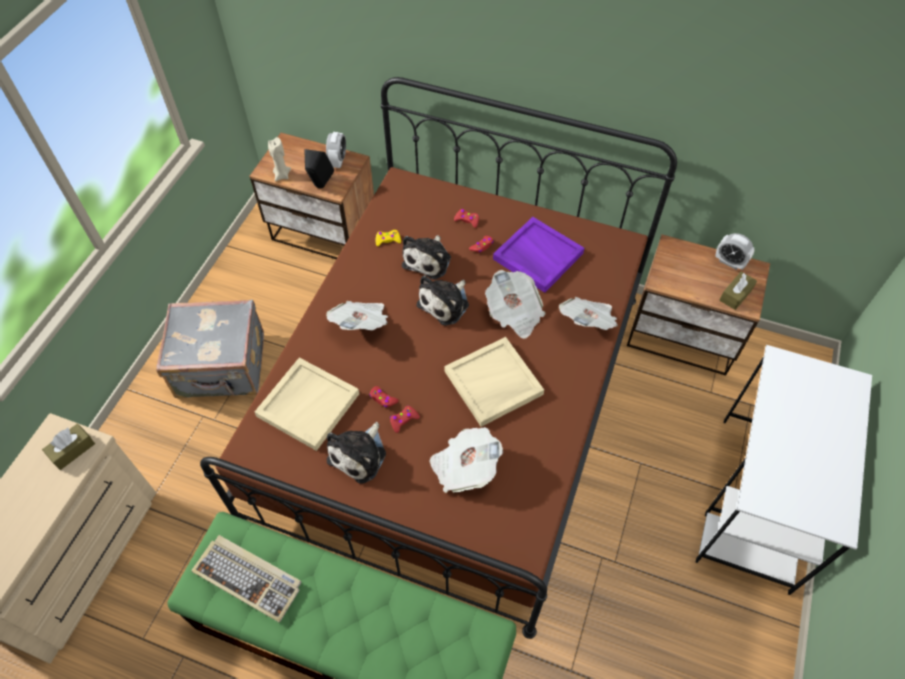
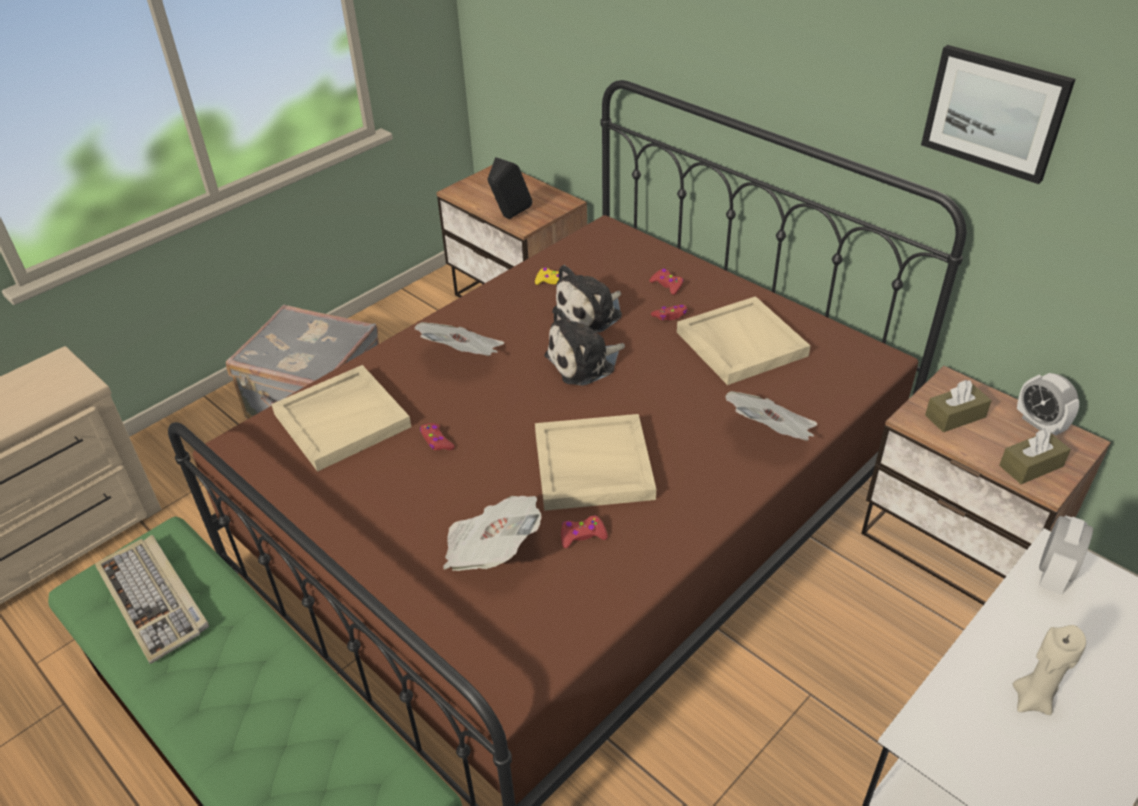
camera: 25 degrees right, 15 degrees down
(72, 450) = (57, 386): brown tissue box -> brown tissue box (955, 416)
(282, 175) = (472, 199): beige candle -> beige candle (1032, 699)
(338, 161) = (546, 199): alarm clock -> alarm clock (1052, 575)
(359, 454) = (366, 492): plush toy -> none
(403, 420) = (447, 471): red game controller -> red game controller (582, 535)
(514, 313) = (670, 397): newspaper -> none
(537, 256) = (740, 343): purple tray -> beige tray
(691, 90) = (995, 112): none -> picture

